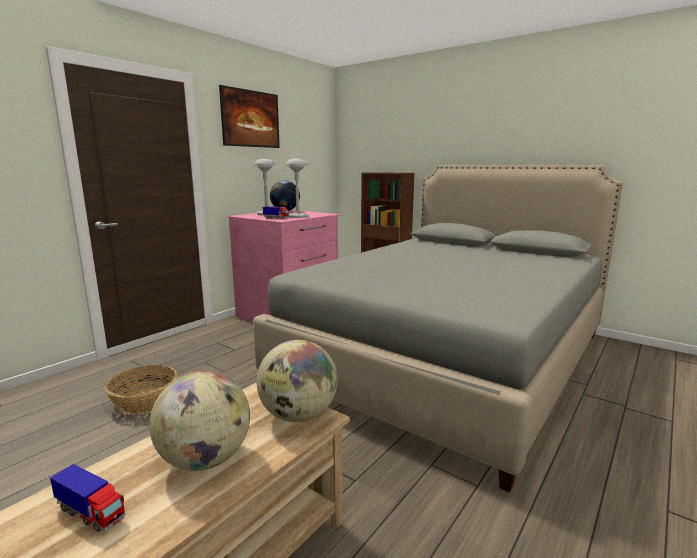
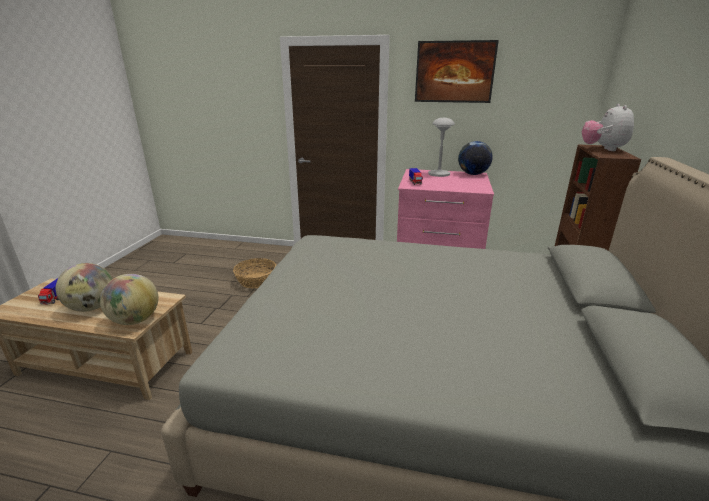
camera: 65 degrees right, 10 degrees up
(298, 216) = (439, 185): grey table lamp -> none
(383, 172) = (603, 149): none -> plush toy

